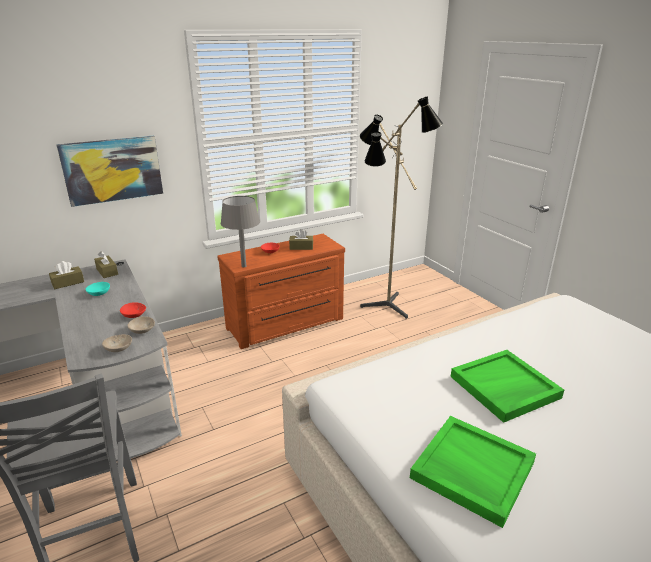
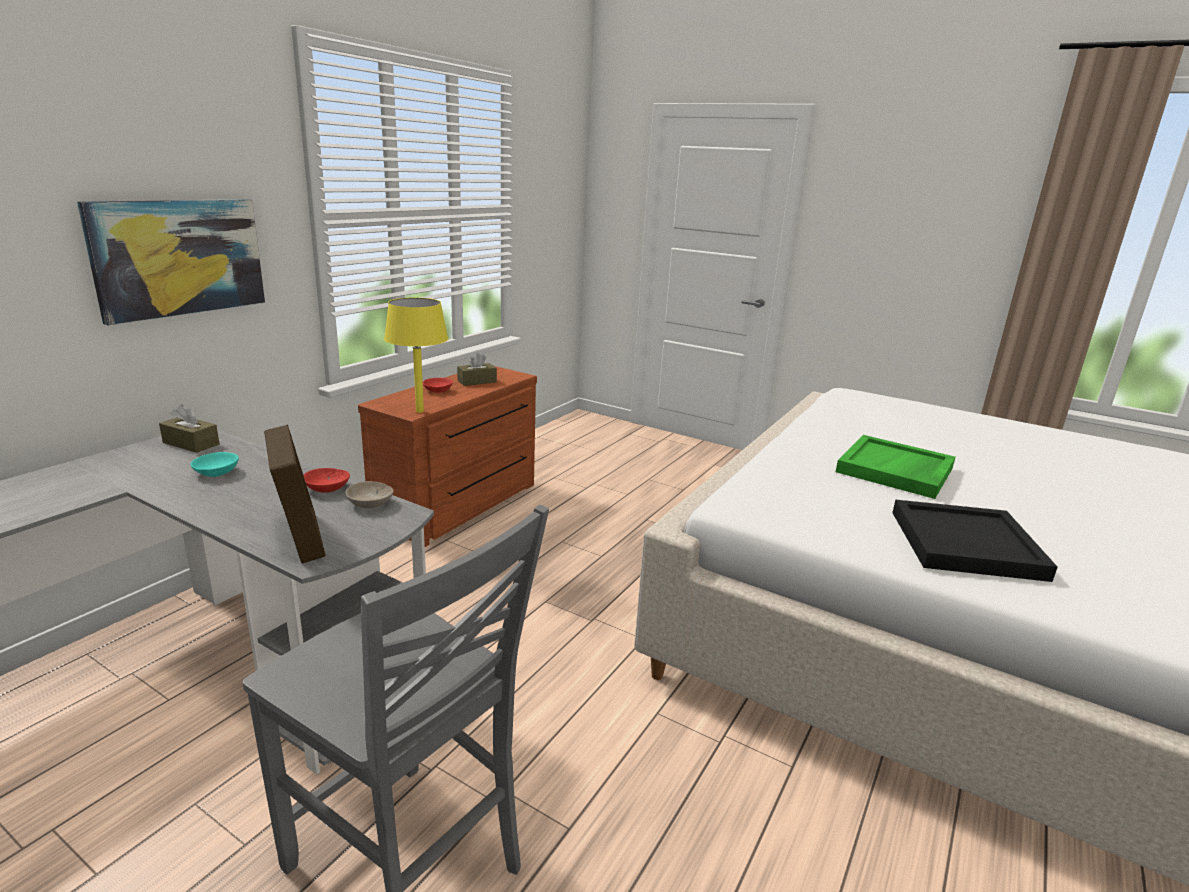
camera: 30 degrees left, 5 degrees down
(68, 283) = (127, 469): brown tissue box -> none
(91, 344) = (300, 538): none -> picture frame
(118, 349) = (360, 534): beige bowl -> none
(244, 266) = (419, 411): grey table lamp -> yellow table lamp
(384, 308) = (576, 464): floor lamp -> none
(471, 470) = (964, 545): green tray -> black tray

